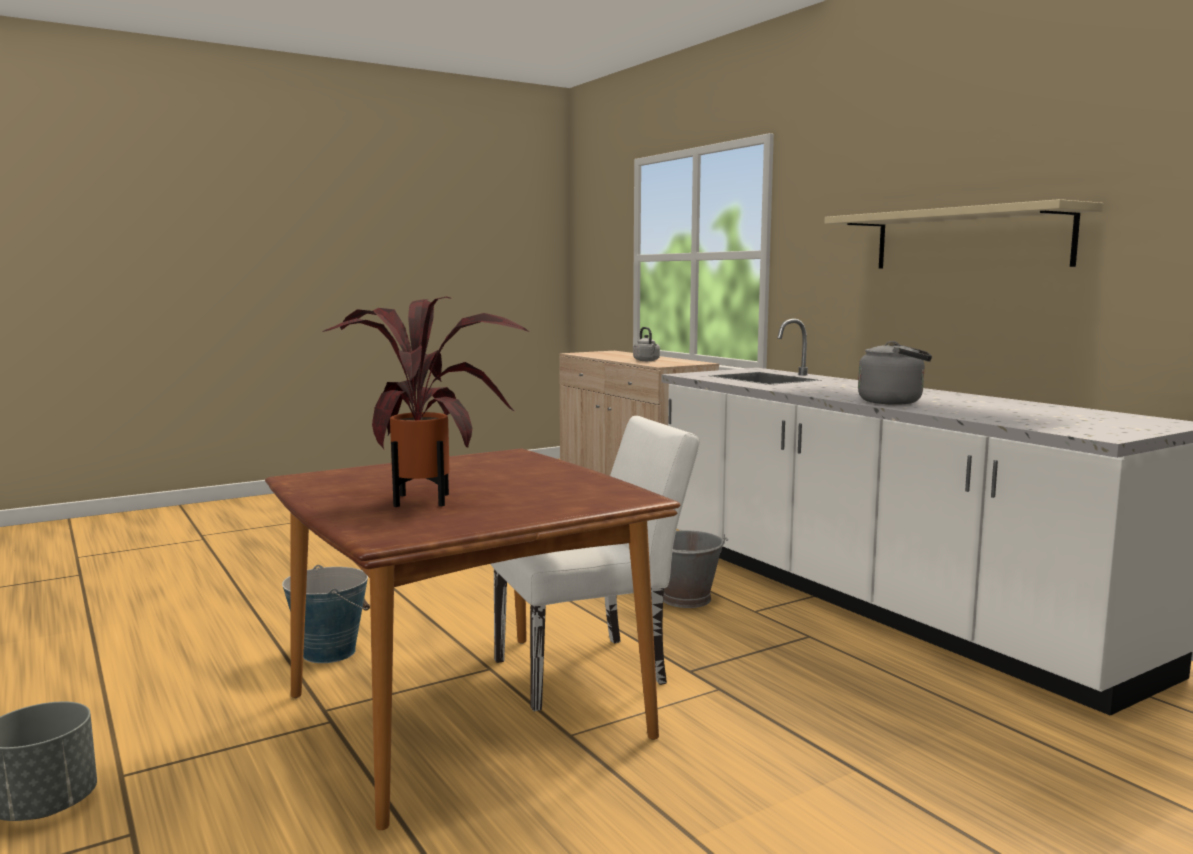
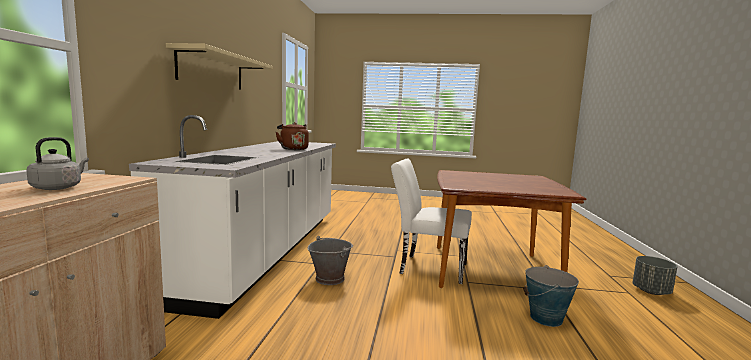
camera: 140 degrees left, 0 degrees up
(426, 498) = (516, 180): potted plant -> none
(894, 402) = (293, 149): grey kettle -> brown kettle

